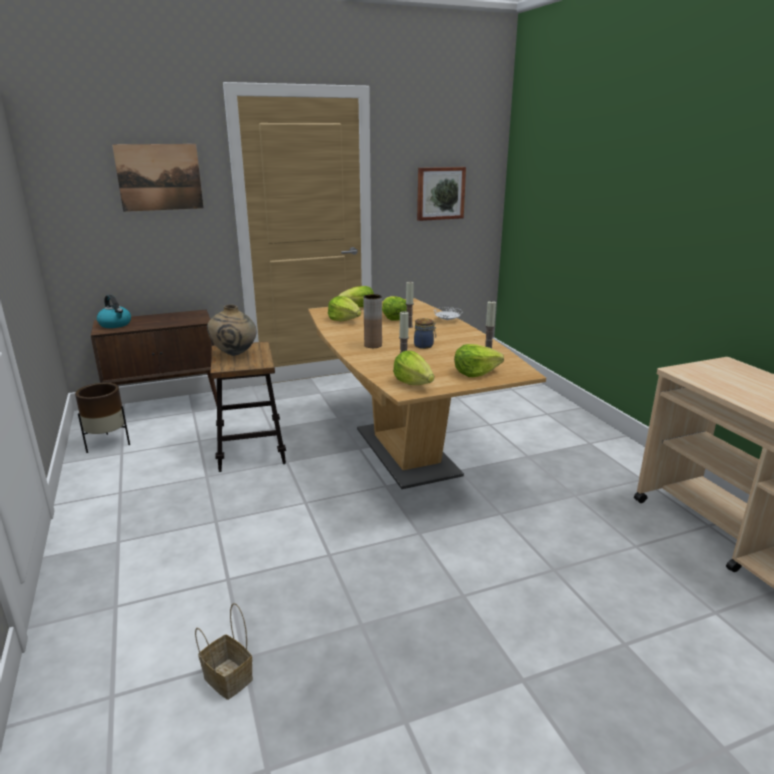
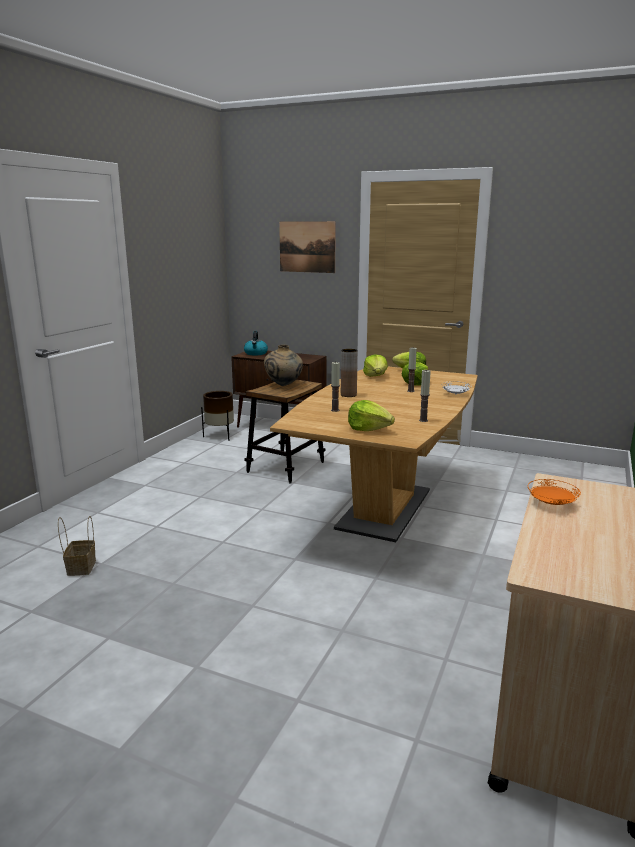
camera: 45 degrees right, 5 degrees down
(413, 383) = (307, 421): lettuce -> none
(424, 346) = (384, 404): jar -> none
(440, 193) = (566, 275): picture -> none
(718, 387) = (551, 504): none -> orange plate

